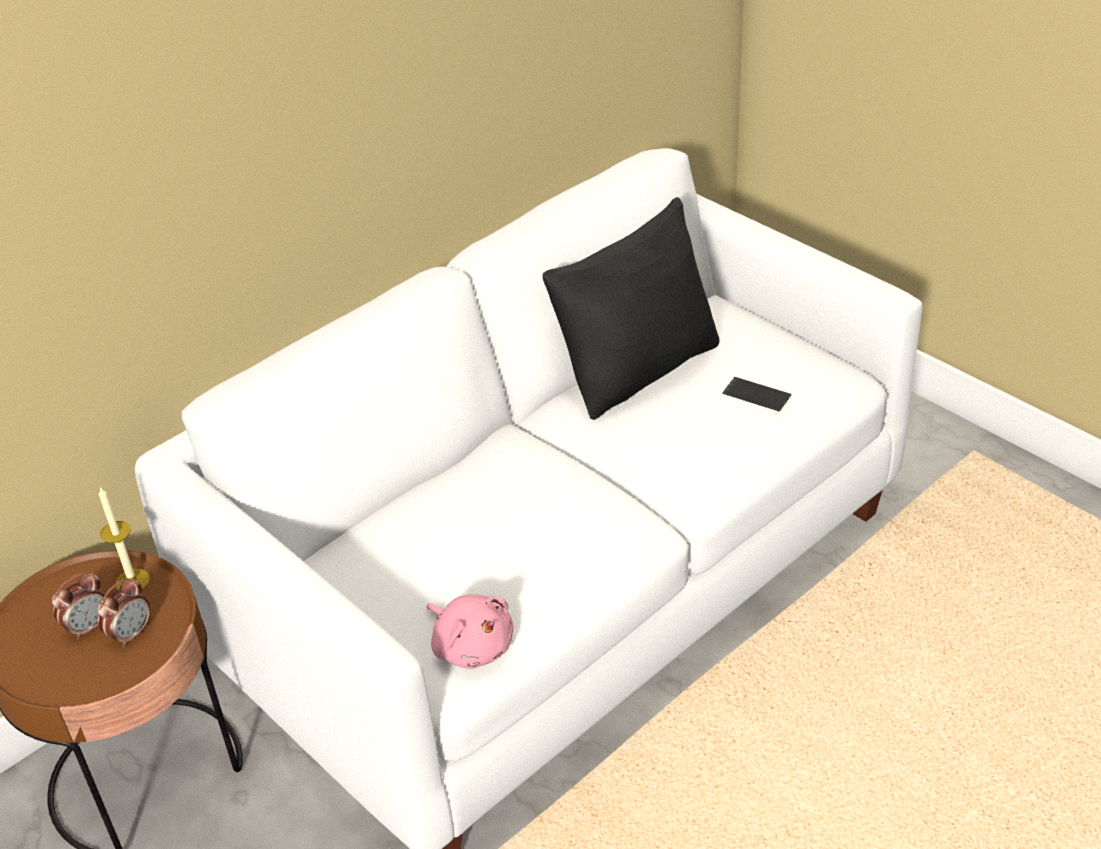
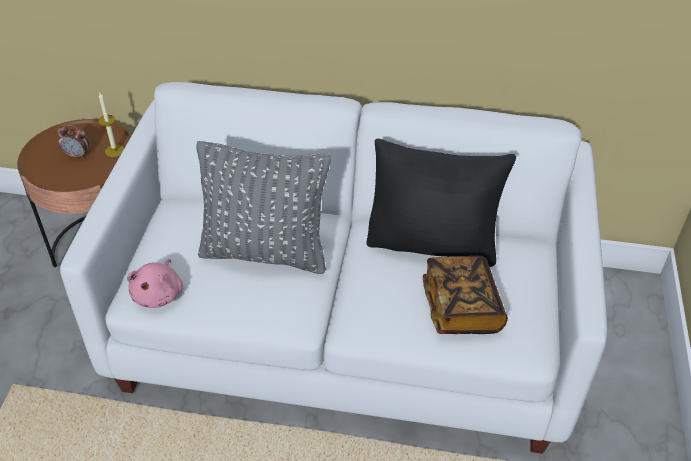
camera: 50 degrees right, 5 degrees up
(131, 634) = (82, 170): alarm clock -> none
(514, 508) = (265, 252): none -> grey pillow
(756, 394) = (461, 308): phone -> book

